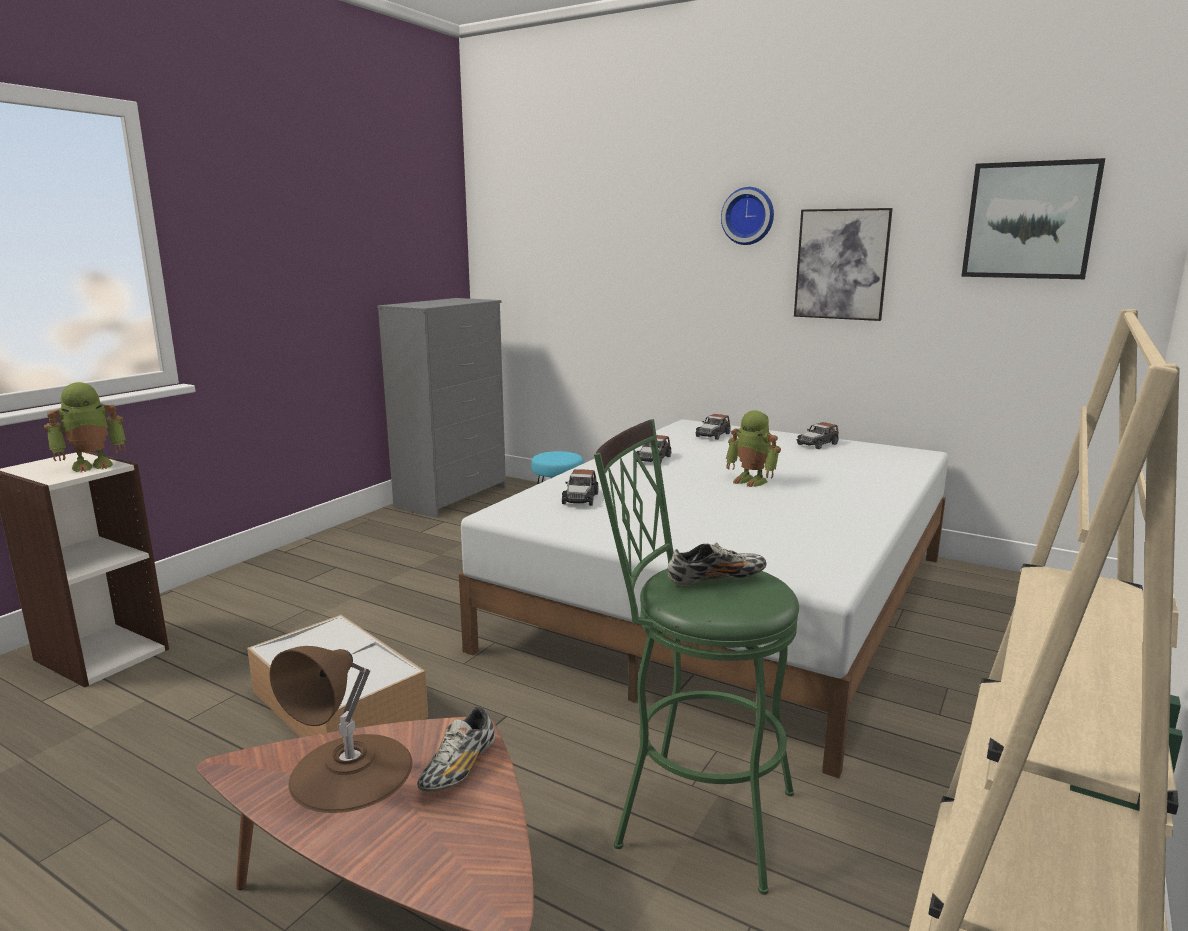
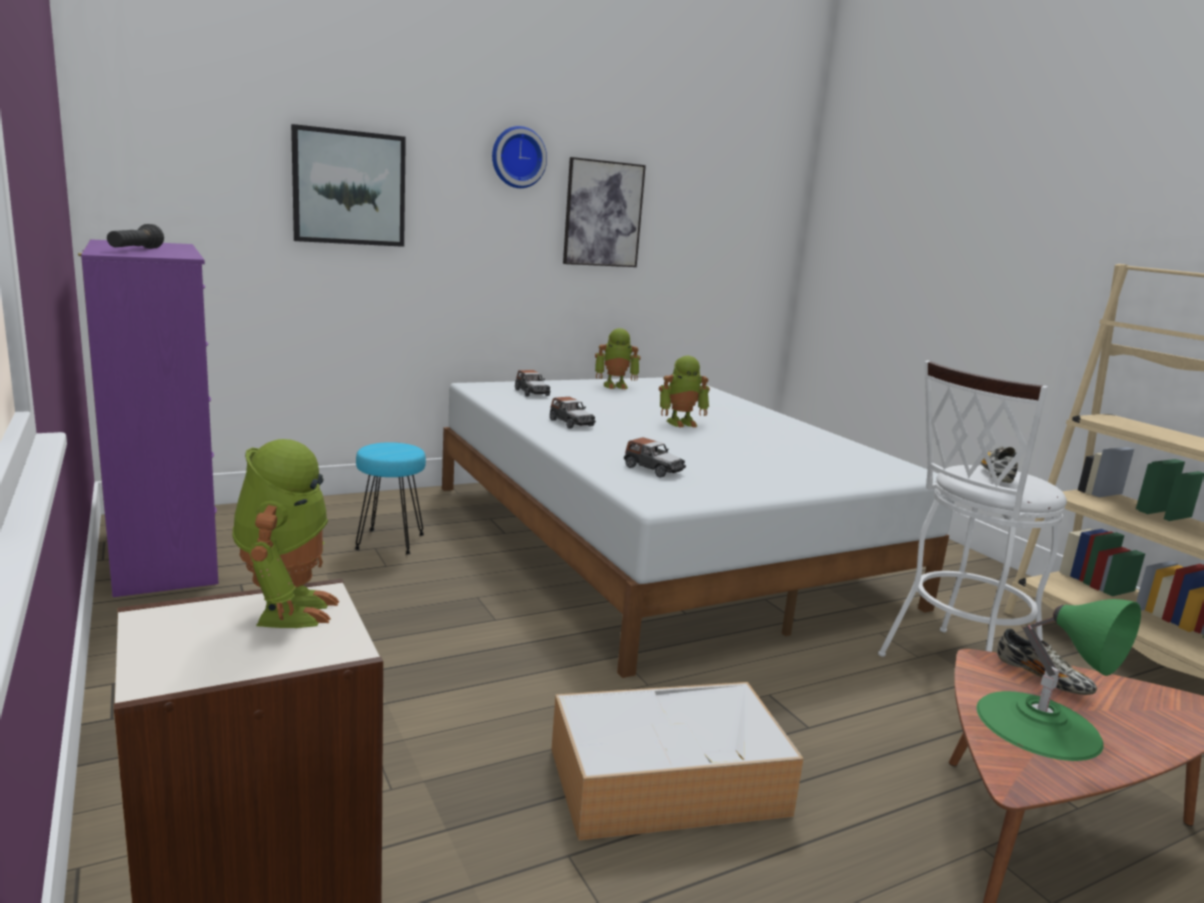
camera: 60 degrees left, 0 degrees up
(351, 771) = (1038, 724): brown table lamp -> green table lamp
(426, 303) = (135, 250): none -> black flashlight
(453, 497) = (166, 555): grey dresser -> purple dresser
(691, 813) = (951, 669): green stool -> white stool
(817, 444) = (615, 385): toy car -> toy robot
(1029, 220) = (731, 186): picture -> picture (349, 188)

